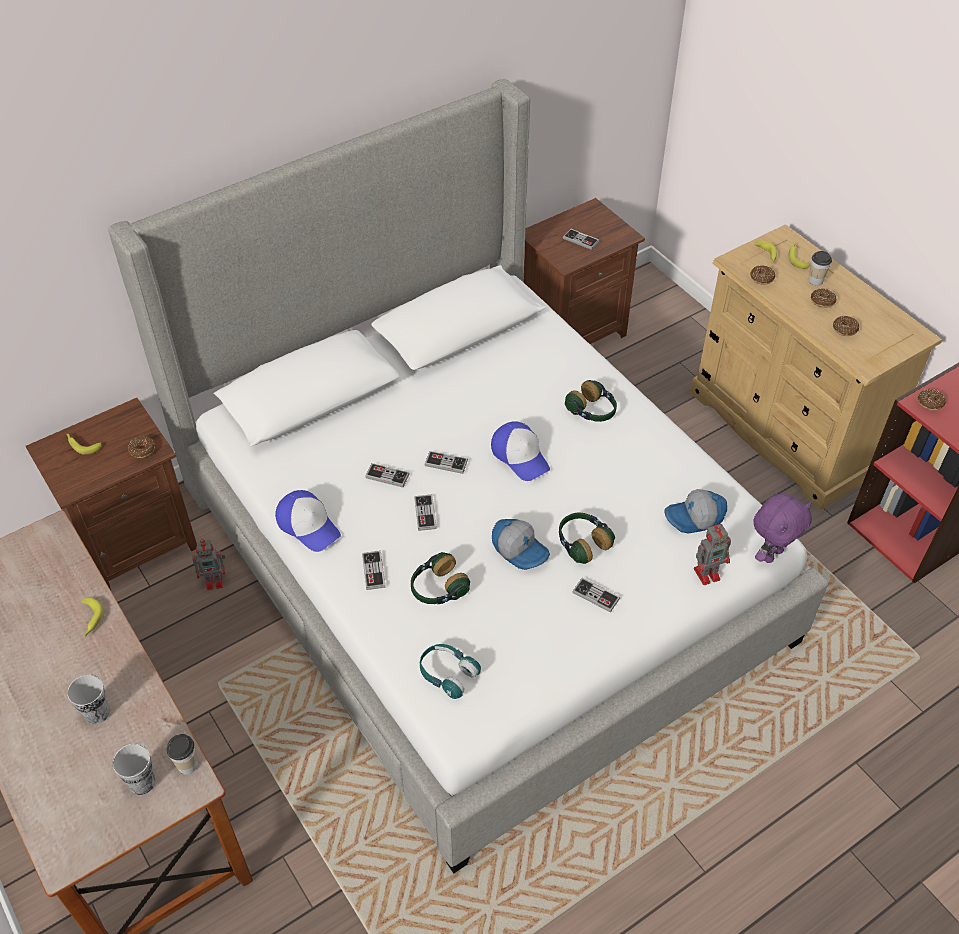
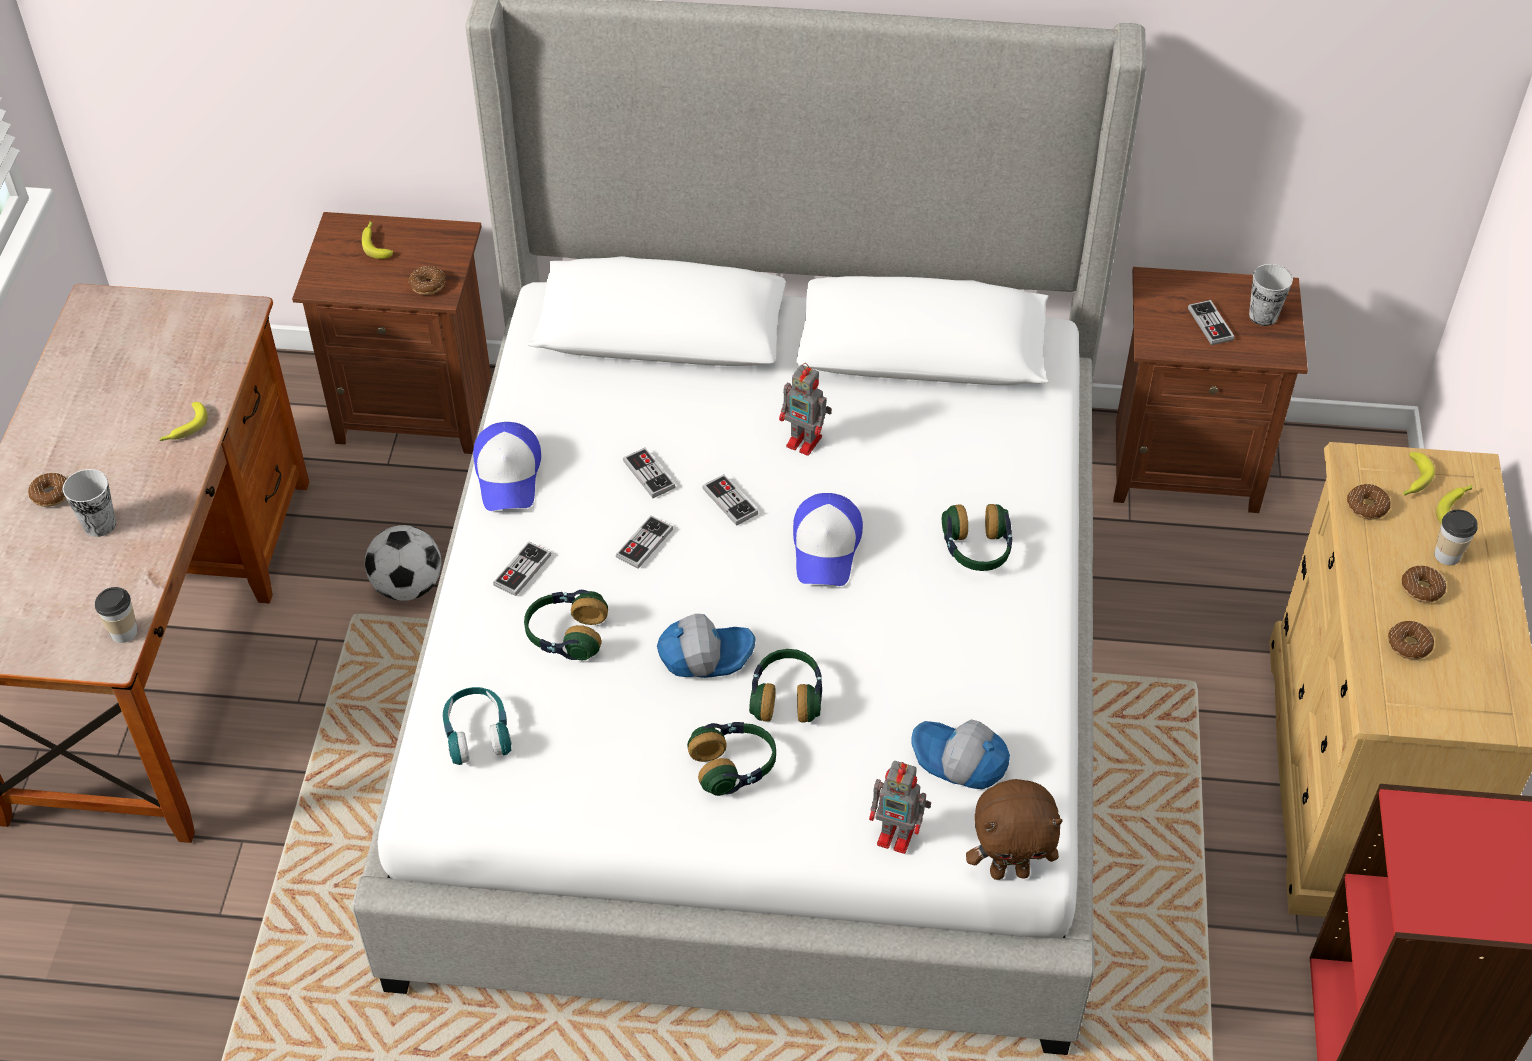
camera: 40 degrees right, 0 degrees up
(142, 782) = (70, 619): cup -> cup (1263, 316)
(215, 581) = (457, 502): toy robot -> toy robot (805, 442)
(234, 645) = (408, 586): none -> football
(520, 549) = (705, 654): cap -> cap turned 90 degrees counterclockwise
(596, 596) = (734, 766): game controller -> headphones
(771, 554) = (1010, 871): purple plush toy -> brown plush toy
(930, 403) = (1428, 821): donut -> donut (51, 494)

